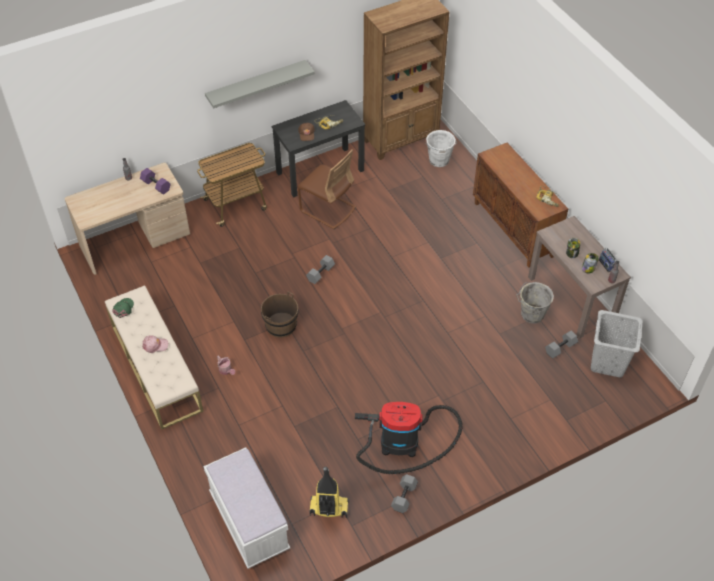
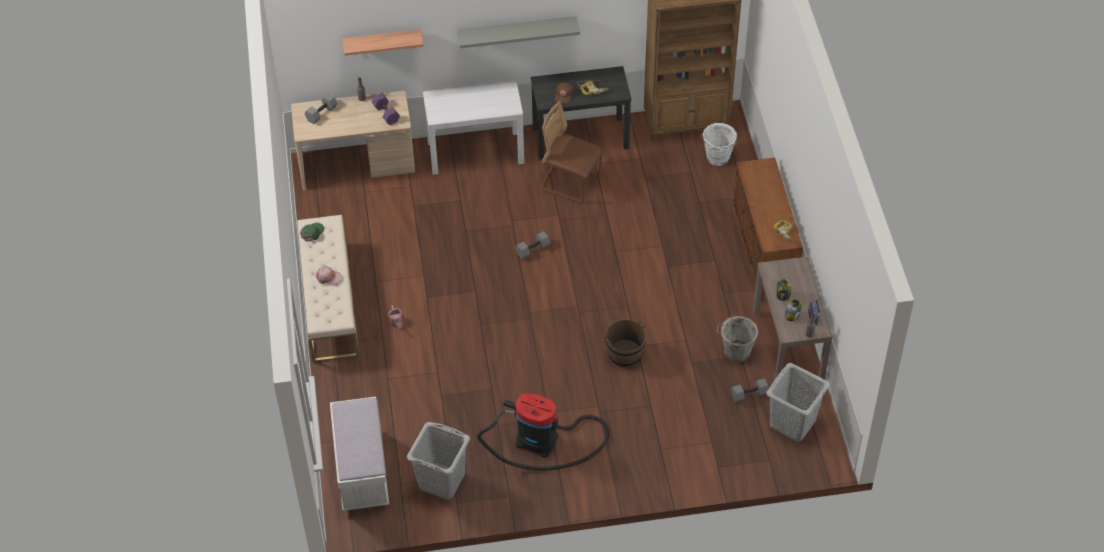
camera: 20 degrees right, 0 degrees up
(139, 119) = (382, 42): none -> shelf
(236, 204) = (476, 152): cart -> white console table
(281, 325) = (469, 292): brown bucket -> brown bucket (625, 354)
(328, 209) = (570, 182): brown chair -> brown chair turned 150 degrees clockwise
(328, 508) = (441, 481): vacuum cleaner -> grey laundry basket
(404, 497) = (519, 492): grey dumbbell -> grey dumbbell (321, 114)

